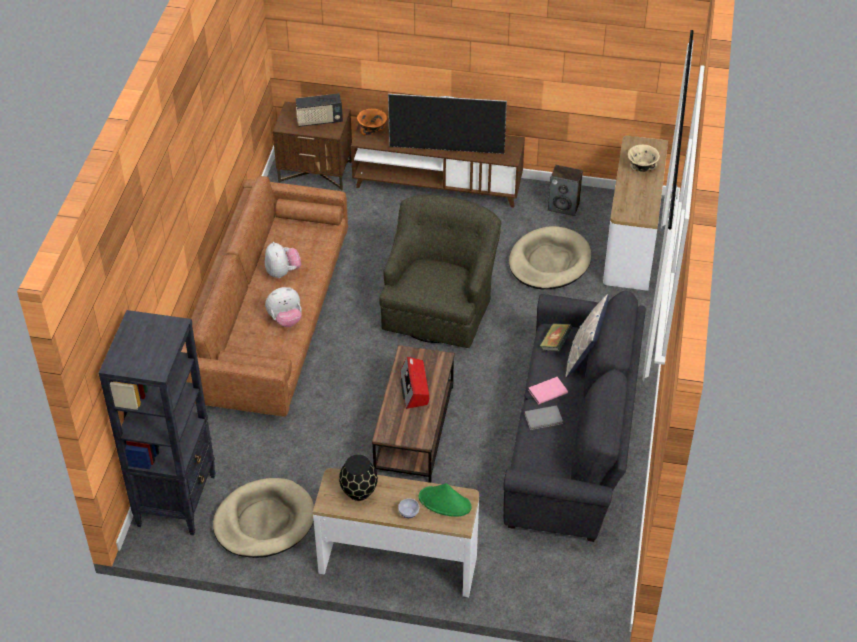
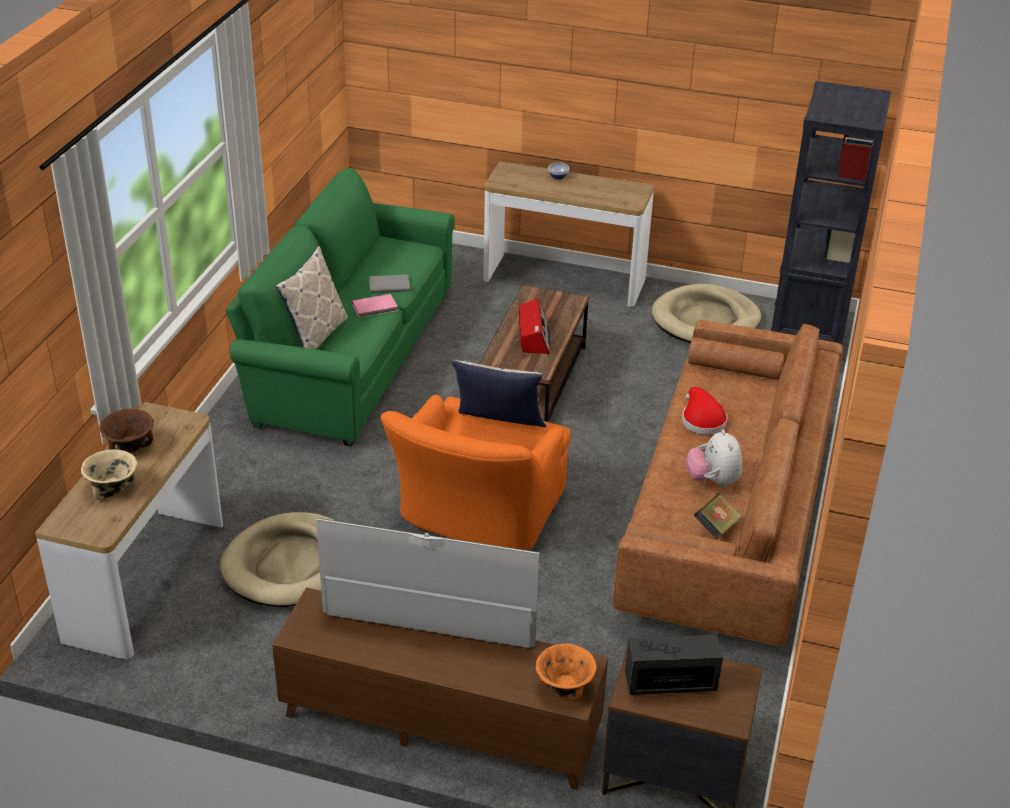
camera: 175 degrees left, 10 degrees down
(285, 319) = (702, 420): plush toy -> red hat
(359, 491) = (606, 193): black vase -> none
(428, 284) = (498, 428): none -> pillow
(439, 306) = (477, 515): green armchair -> orange armchair
(445, 502) = (520, 180): green hat -> none
(555, 344) = (346, 350): book -> book (716, 528)
(564, 206) = (226, 657): speaker -> none
(572, 442) = (348, 355): grey sofa -> green sofa
(648, 194) = (130, 446): none -> brown bowl

